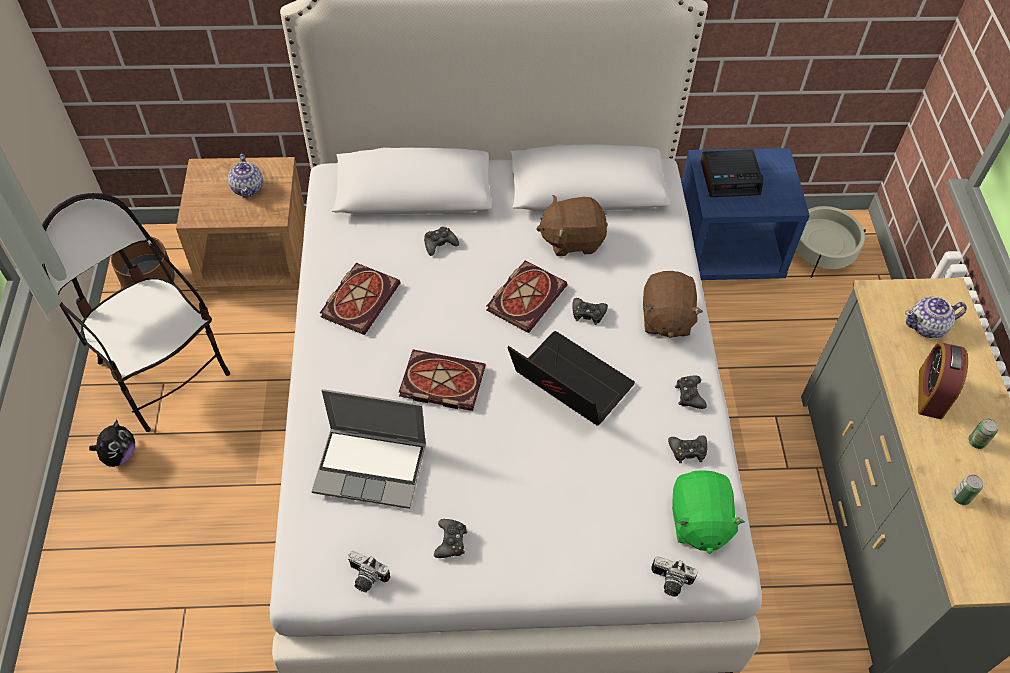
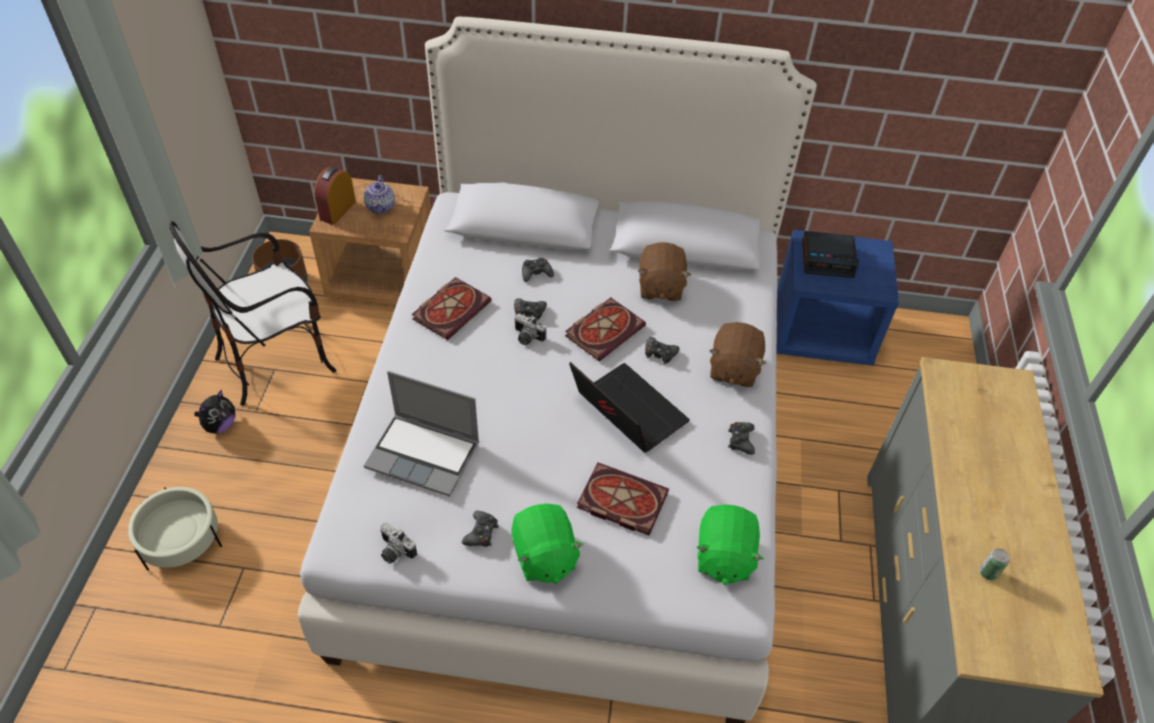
camera: 10 degrees right, 5 degrees down
(162, 372) = (276, 360): chair -> chair turned 90 degrees counterclockwise
(440, 383) = (506, 392): book -> book (620, 501)
(520, 554) = (544, 556): none -> green plush toy
(572, 239) = (660, 287): brown plush toy -> brown plush toy turned 90 degrees counterclockwise
(670, 582) = (682, 607): camera -> camera (526, 337)
(688, 451) = (727, 490): black game controller -> black game controller (529, 312)
(821, 253) = (913, 349): beige planter -> beige planter (181, 541)
(927, 326) = (986, 409): teapot -> none
(930, 393) = (977, 471): alarm clock -> alarm clock (337, 210)
(976, 442) = (1015, 523): can -> none

